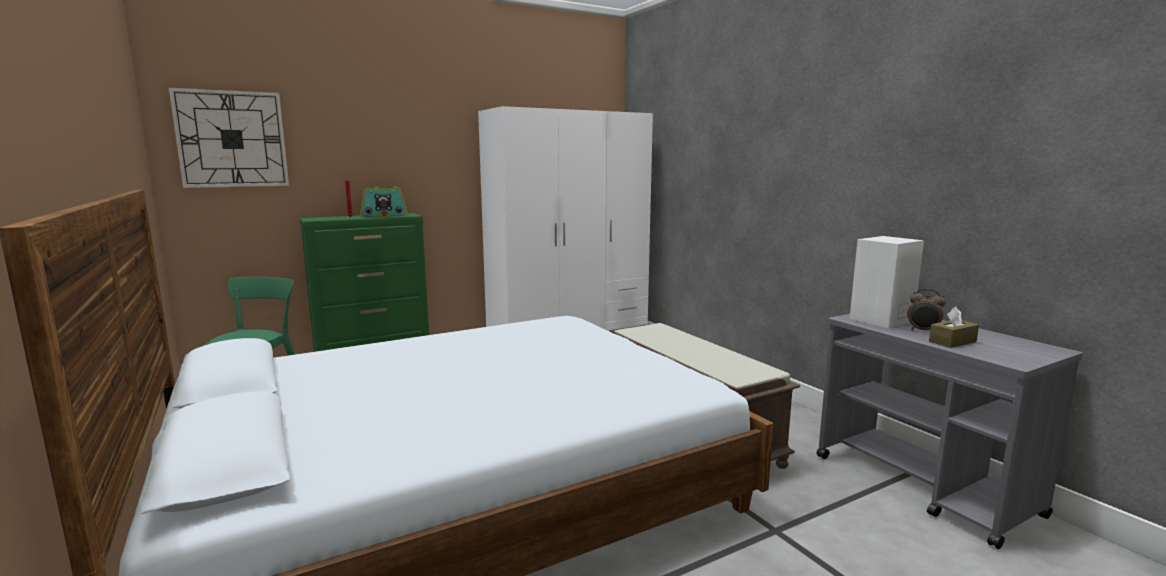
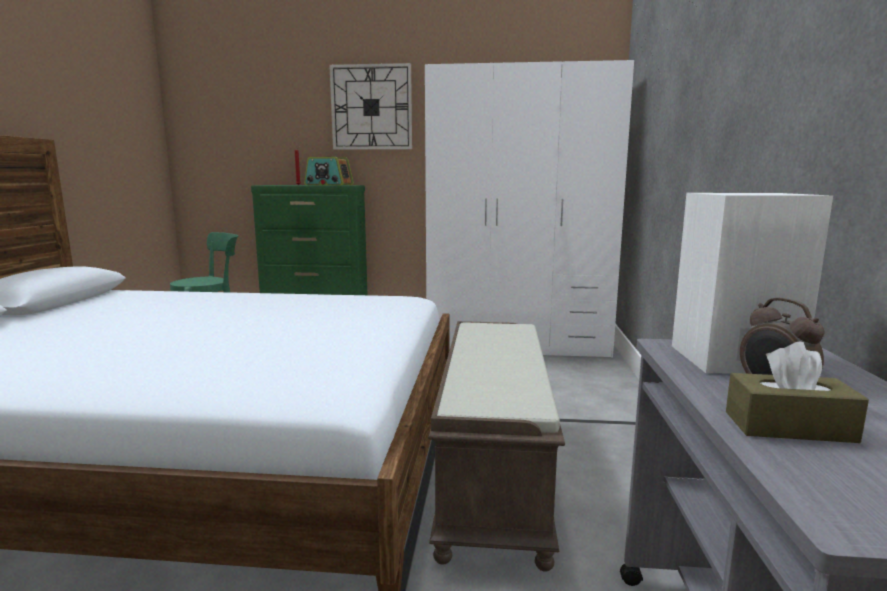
camera: 35 degrees right, 0 degrees up
(232, 139) = (219, 115): wall clock -> wall clock (371, 107)

